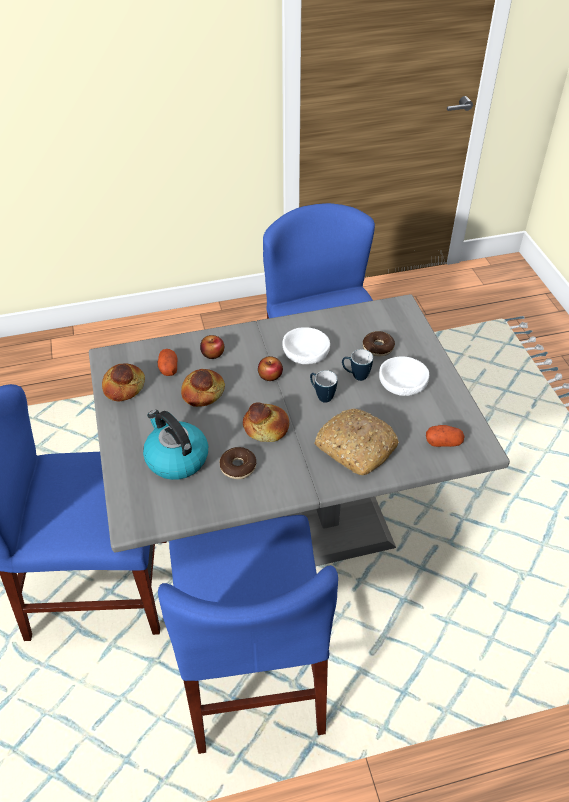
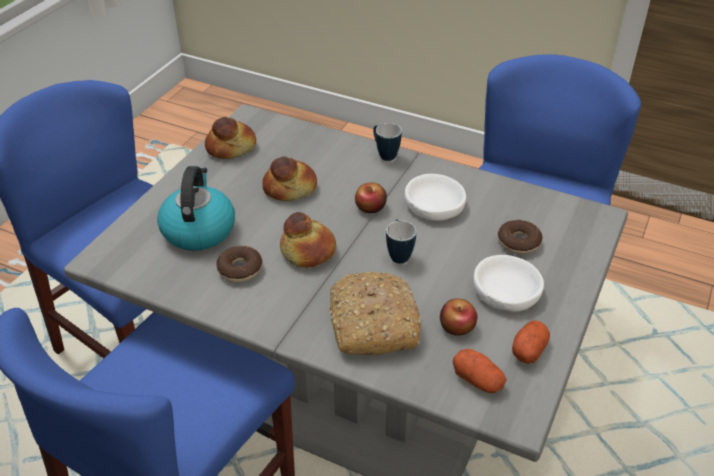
camera: 40 degrees right, 5 degrees down
(168, 368) = (286, 152): potato -> potato (528, 350)
(213, 354) = (341, 160): apple -> apple (457, 326)
(356, 376) = (459, 256): mug -> mug (384, 154)

